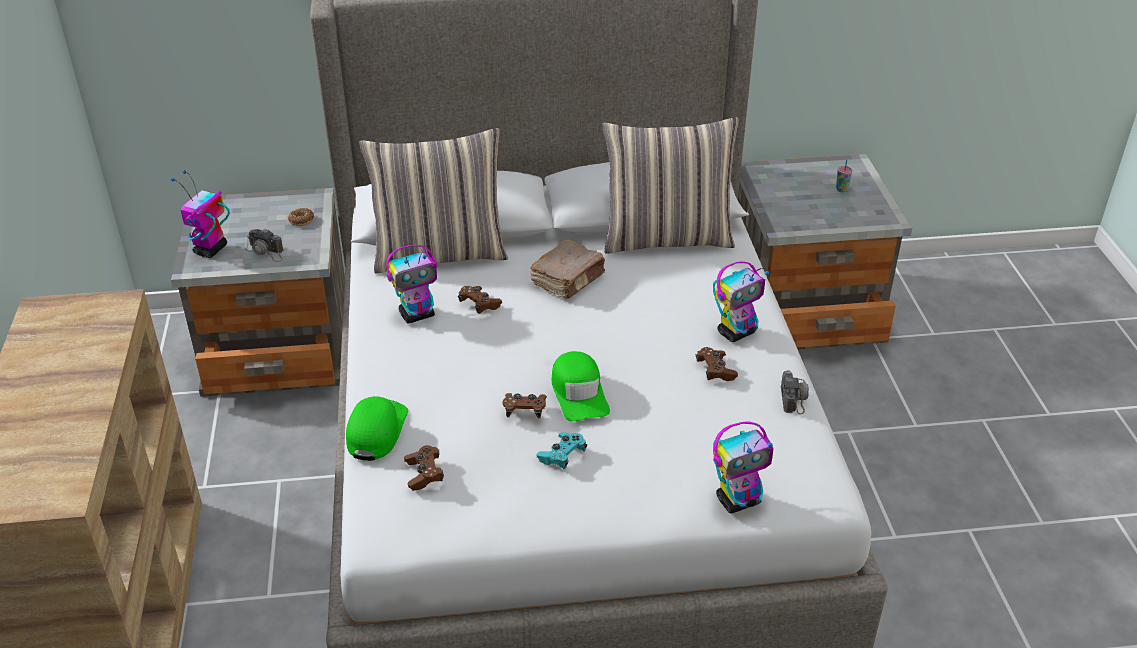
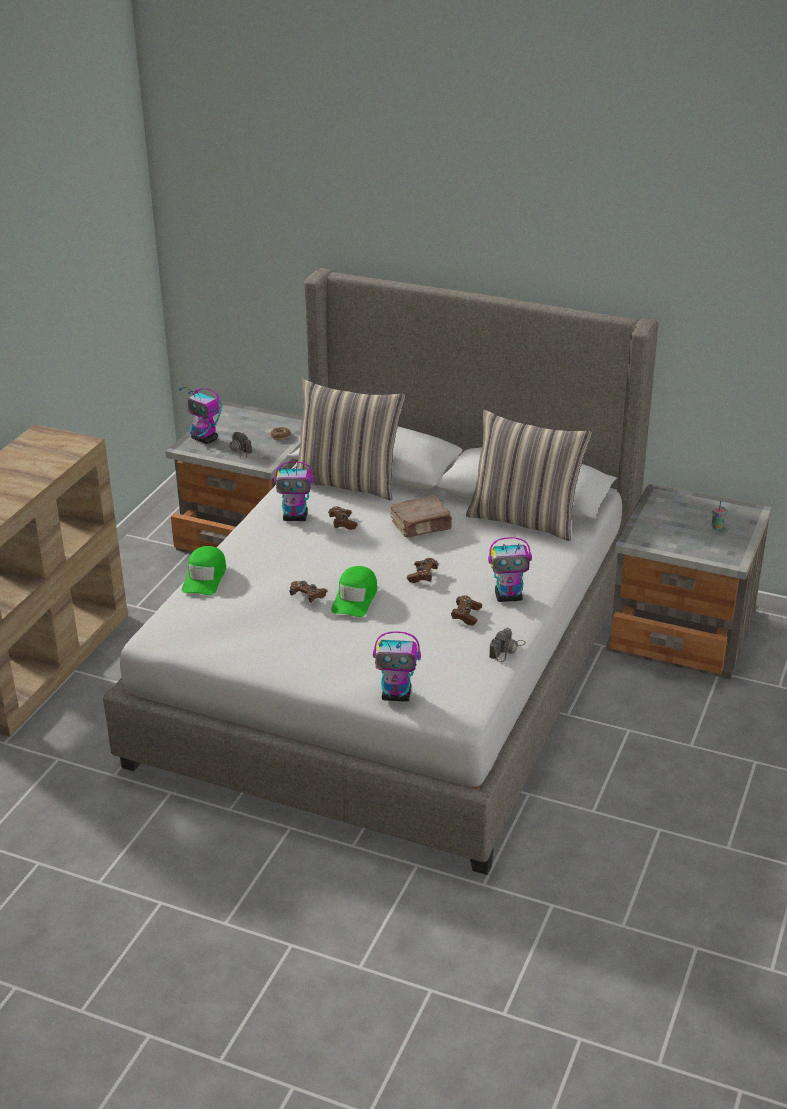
camera: 30 degrees right, 5 degrees down
(210, 250) = (205, 439): toy robot -> toy robot turned 105 degrees counterclockwise
(376, 431) = (205, 577): green cap -> green cap turned 150 degrees clockwise
(424, 474) = (210, 610): brown game controller -> brown game controller (422, 576)
(562, 456) = (307, 631): turquoise game controller -> none

